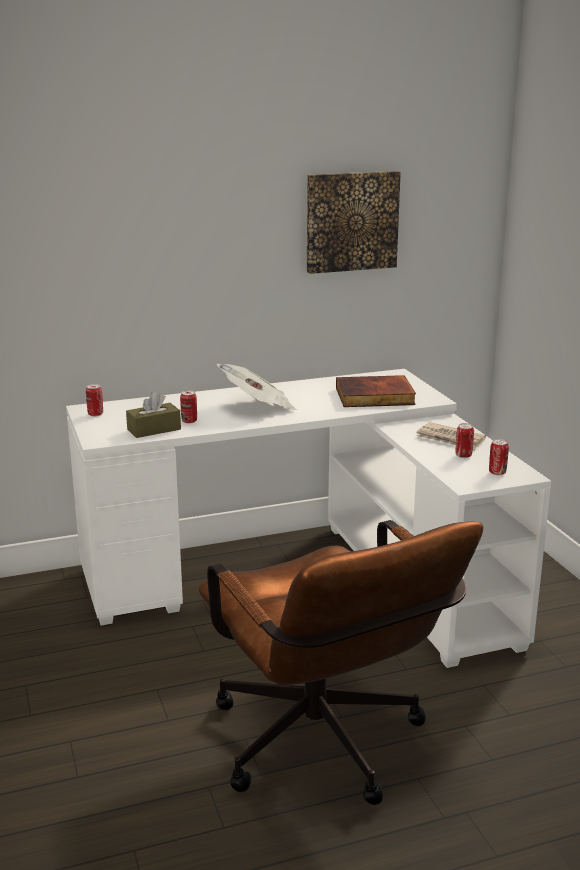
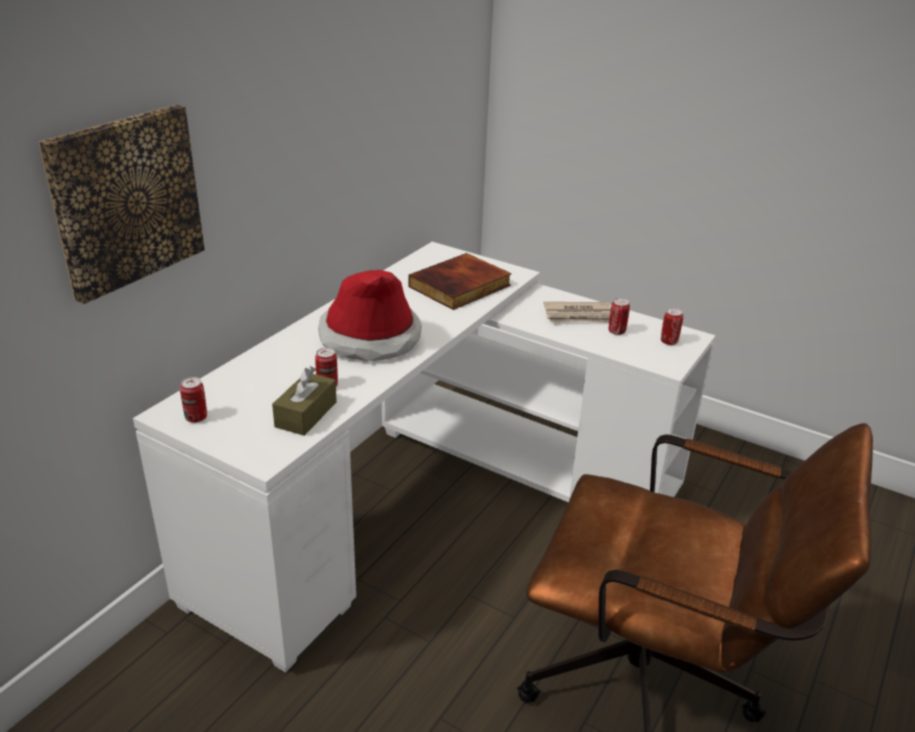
camera: 40 degrees left, 10 degrees up
(258, 406) = (370, 338): newspaper -> hat
(351, 221) = (385, 84): picture -> picture (125, 200)

